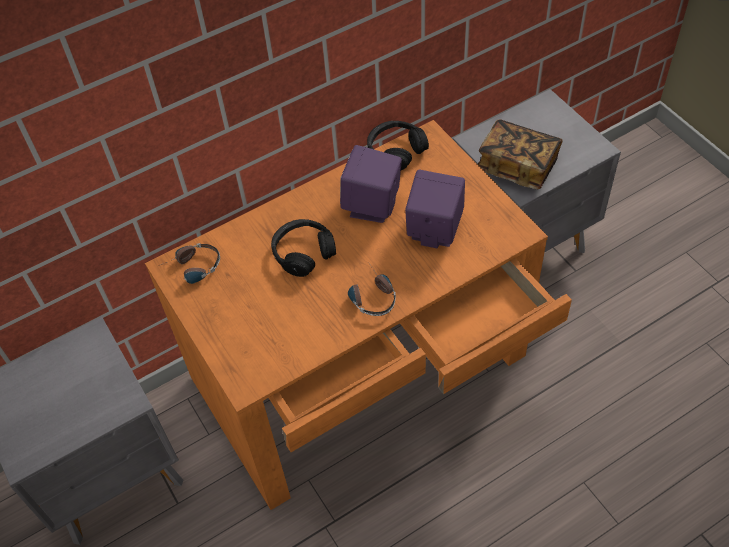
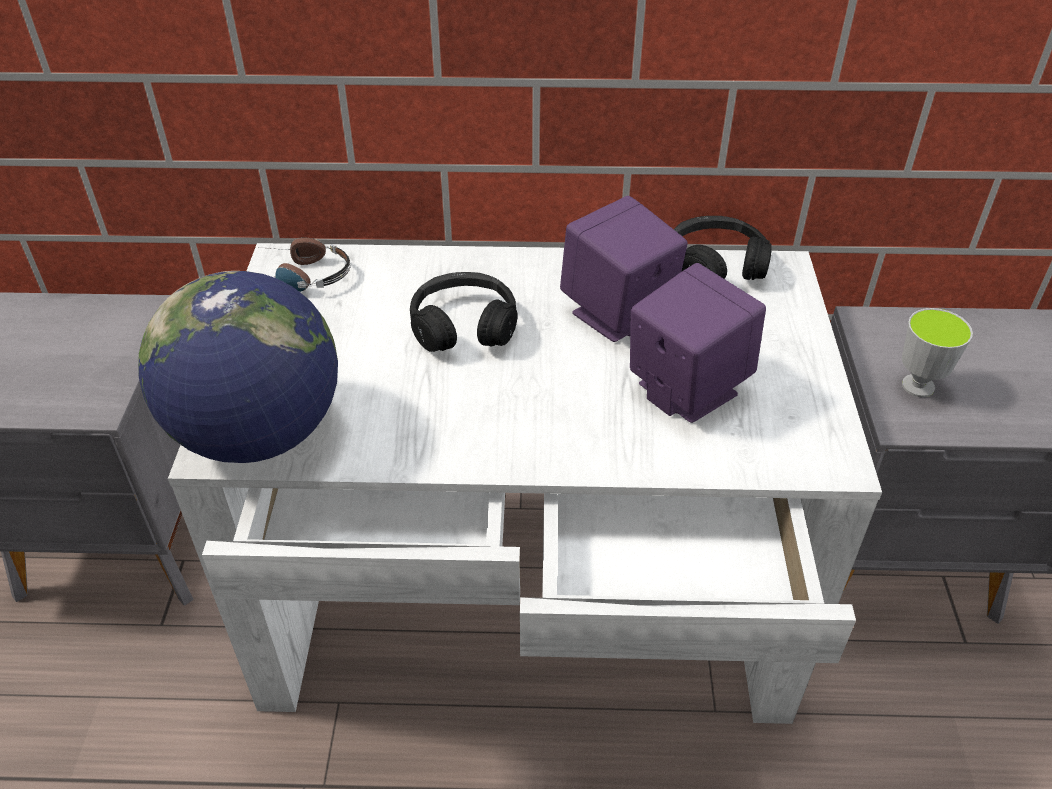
camera: 30 degrees right, 10 degrees down
(258, 365) = (259, 434): none -> globe
(370, 295) = (506, 427): headphones -> none
(370, 379) = (531, 616): orange desk -> white desk
(517, 166) = (918, 386): book -> cup

